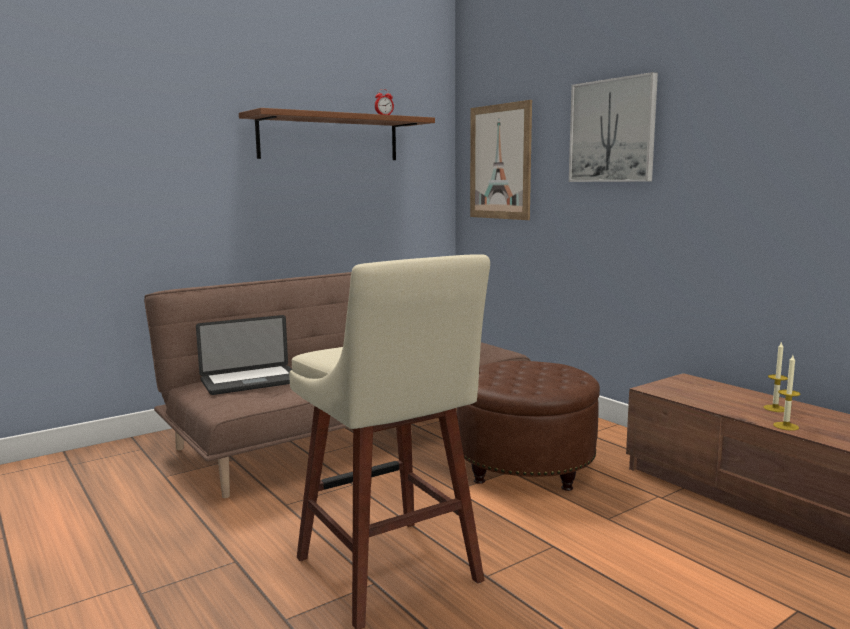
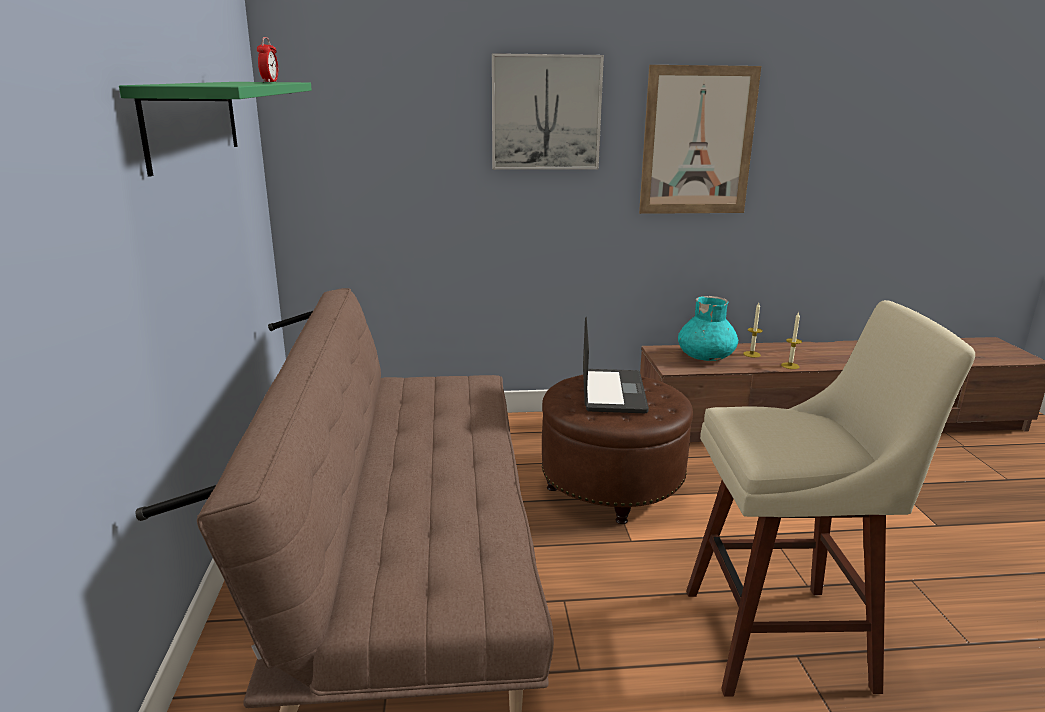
camera: 60 degrees left, 10 degrees up
(251, 381) = (417, 556): laptop -> laptop (613, 392)
(329, 138) = (193, 121): brown shelf -> green shelf
(500, 162) = (363, 141): picture -> picture (697, 141)
(716, 394) = (706, 357): none -> turquoise vase

